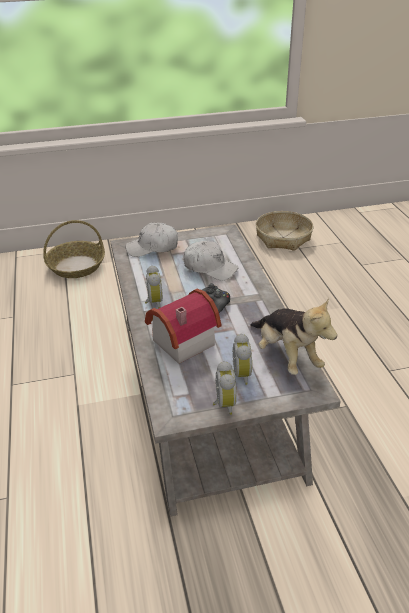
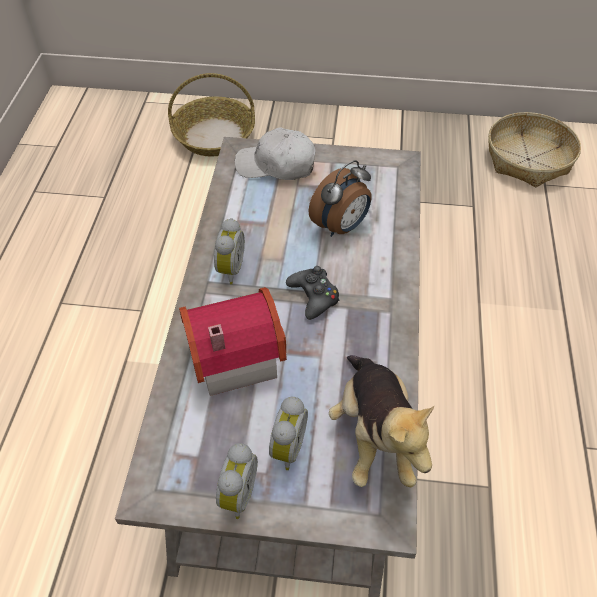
camera: 20 degrees right, 15 degrees up
(210, 268) = (341, 227): white cap -> alarm clock

